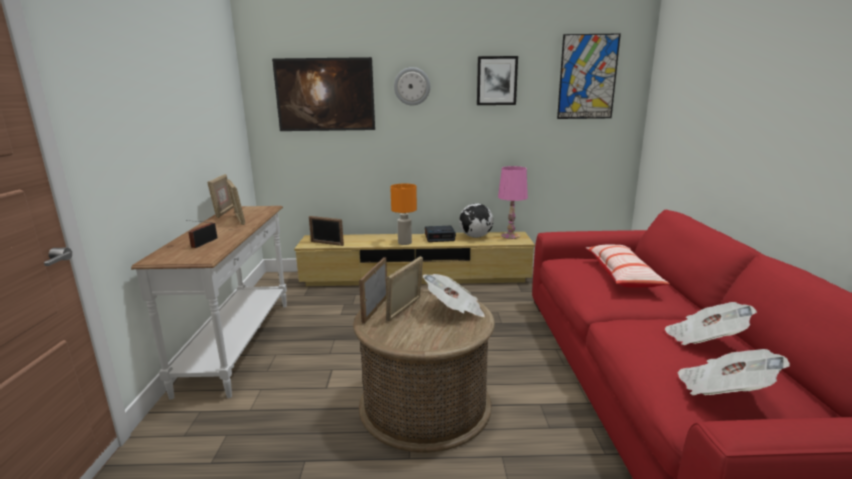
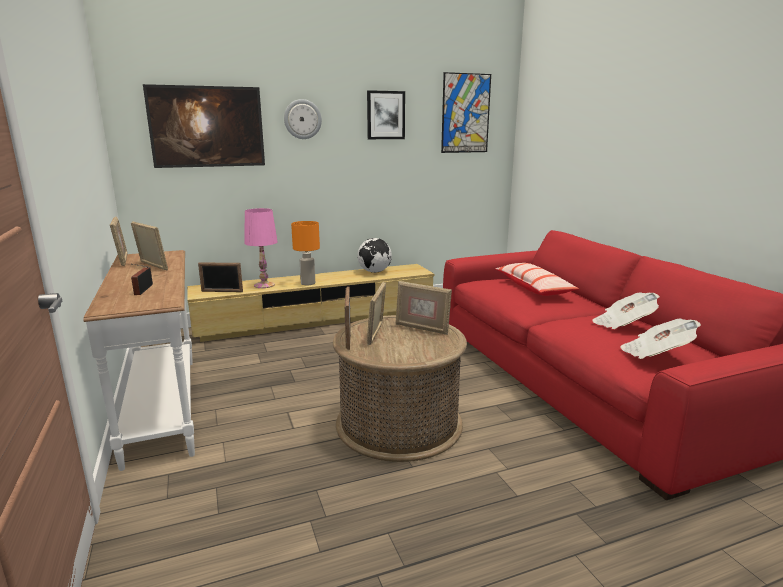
camera: 20 degrees left, 0 degrees up
(440, 237) = (340, 275): alarm clock -> none
(454, 310) = (422, 328): newspaper -> picture frame
(510, 236) = (407, 268): pink table lamp -> pink table lamp (264, 285)

